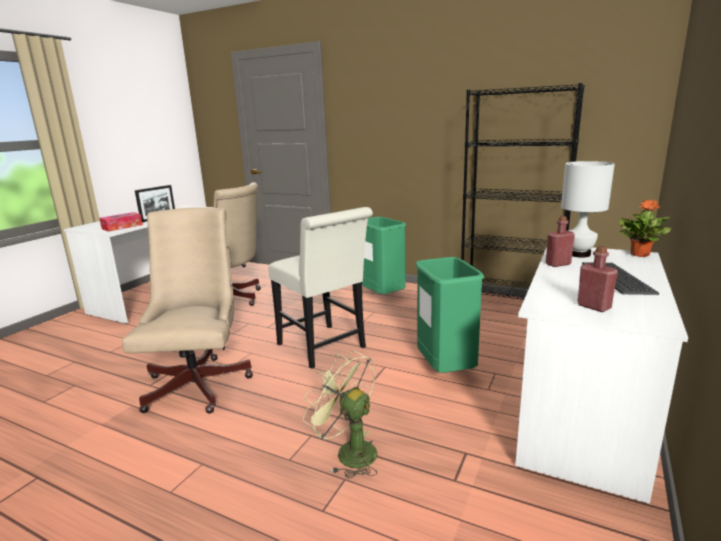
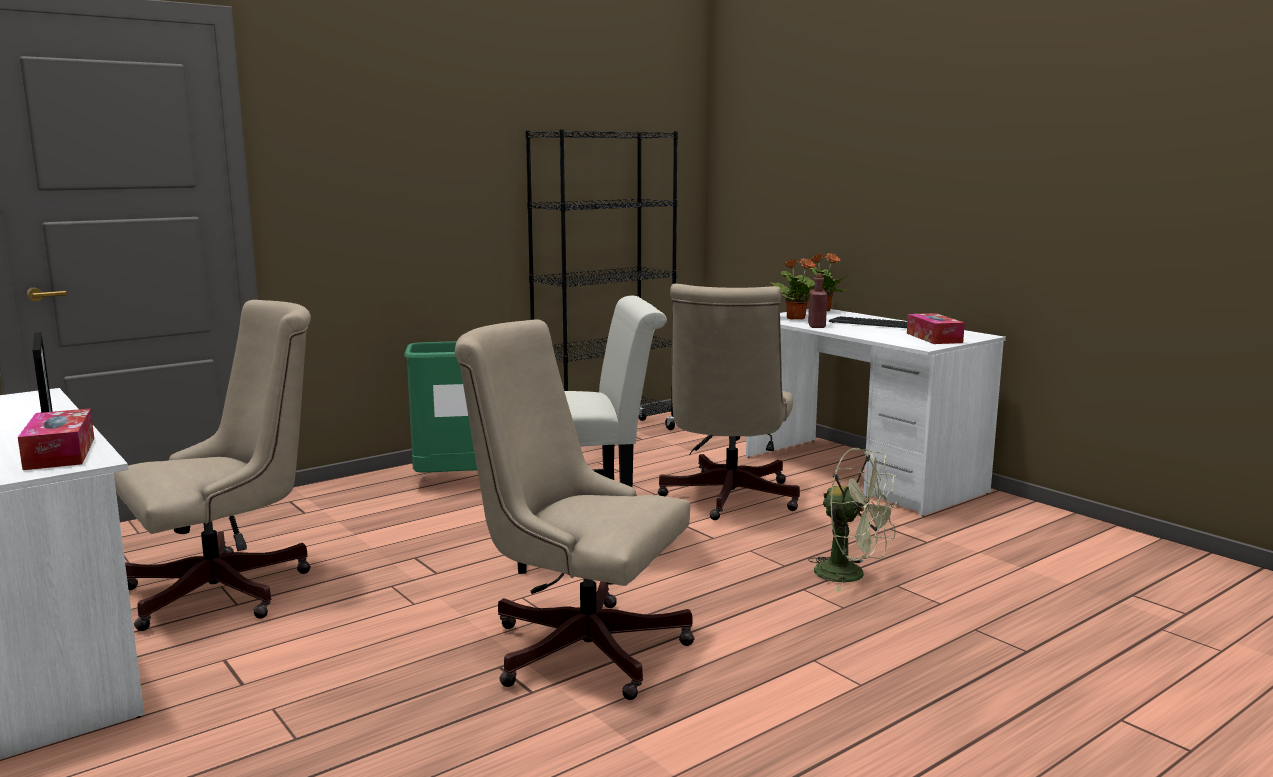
camera: 65 degrees left, 5 degrees down
(348, 452) = (851, 575): green fan -> green fan turned 120 degrees counterclockwise
(445, 369) = (727, 500): green trash can -> beige office chair
(579, 254) = (795, 318): white table lamp -> potted plant
(594, 306) = (934, 338): red bottle -> tissue box

